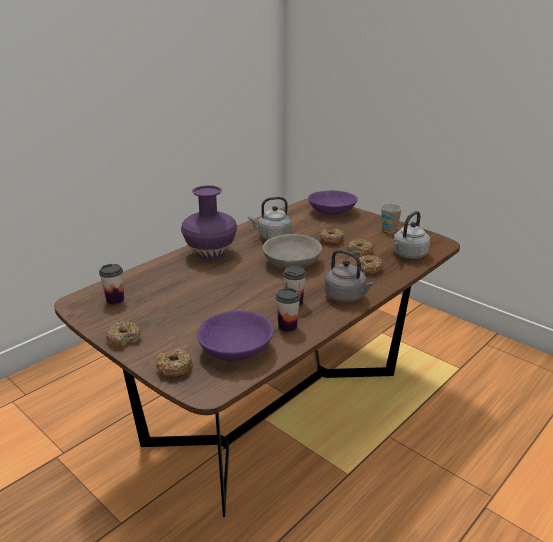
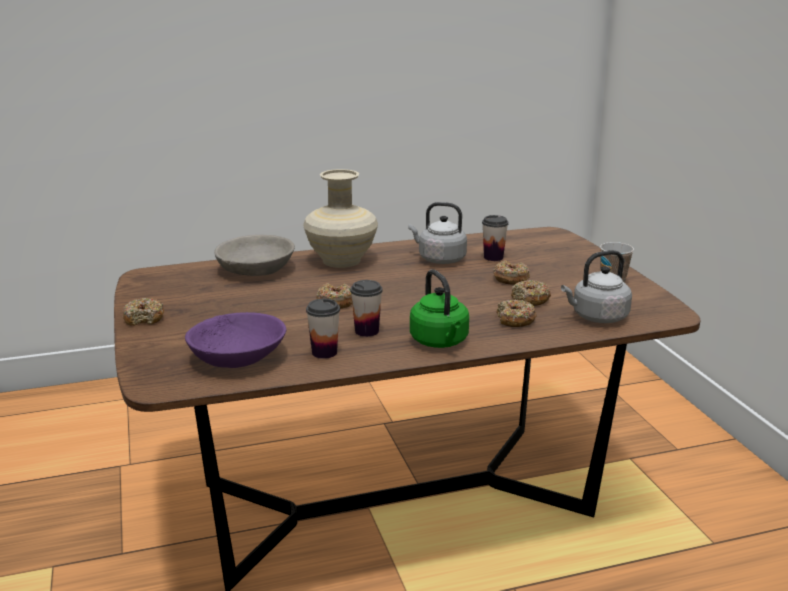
camera: 30 degrees right, 5 degrees down
(115, 300) = (183, 282): cup -> cup (493, 257)
(174, 368) = (154, 357): donut -> donut (335, 302)
(211, 253) = (342, 261): purple vase -> beige vase
(292, 262) = (424, 290): grey bowl -> grey bowl (256, 270)
(332, 211) = (560, 247): purple bowl -> none
(347, 297) = (440, 342): grey kettle -> green kettle

